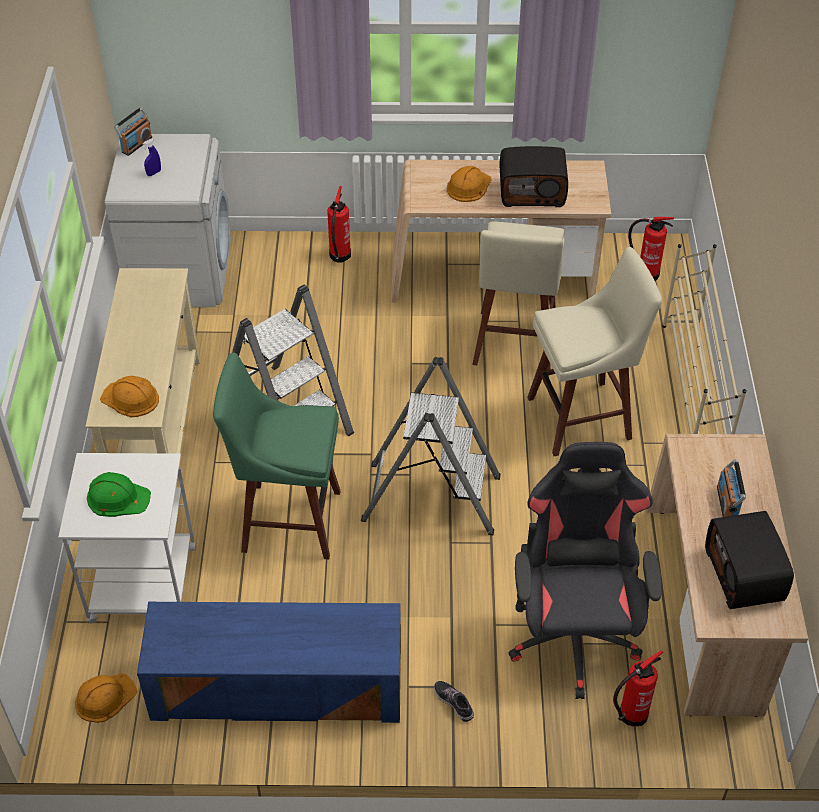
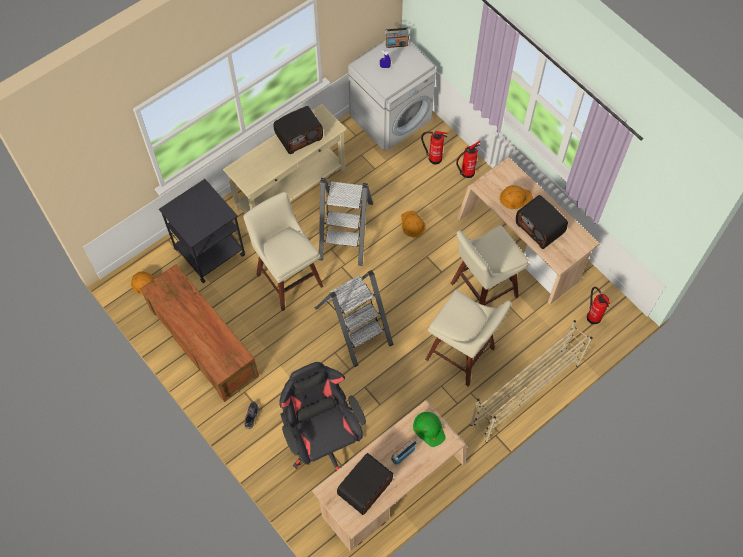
camera: 50 degrees right, 15 degrees up
(117, 498) = (195, 212): green hard hat -> green hard hat (429, 428)
(130, 398) = (251, 172): orange hard hat -> orange hard hat (412, 224)
(139, 318) = (299, 136): none -> radio
(143, 582) = (210, 251): white cart -> black cart
(275, 688) = (202, 342): blue bench -> brown bench
(288, 520) = (289, 279): green stool -> beige stool
(573, 641) = (324, 442): black office chair -> black office chair turned 75 degrees counterclockwise
(630, 715) = (304, 492): fire extinguisher -> fire extinguisher (433, 158)

